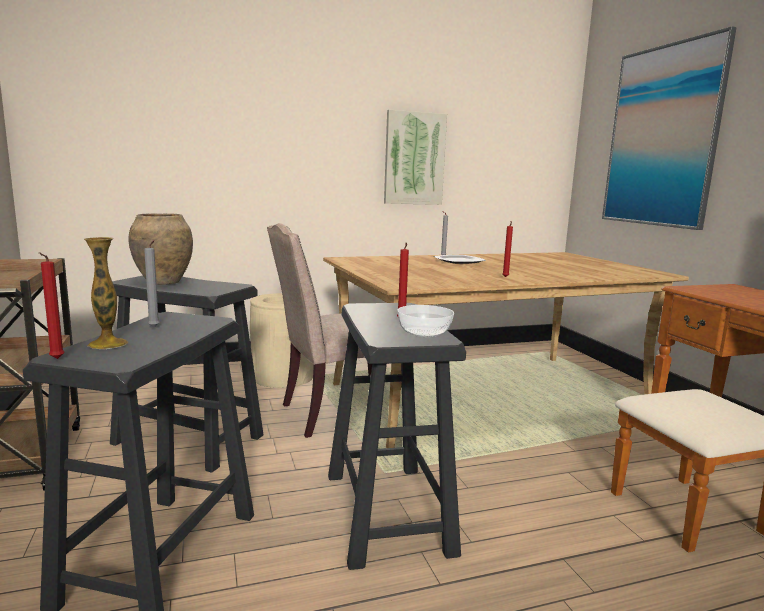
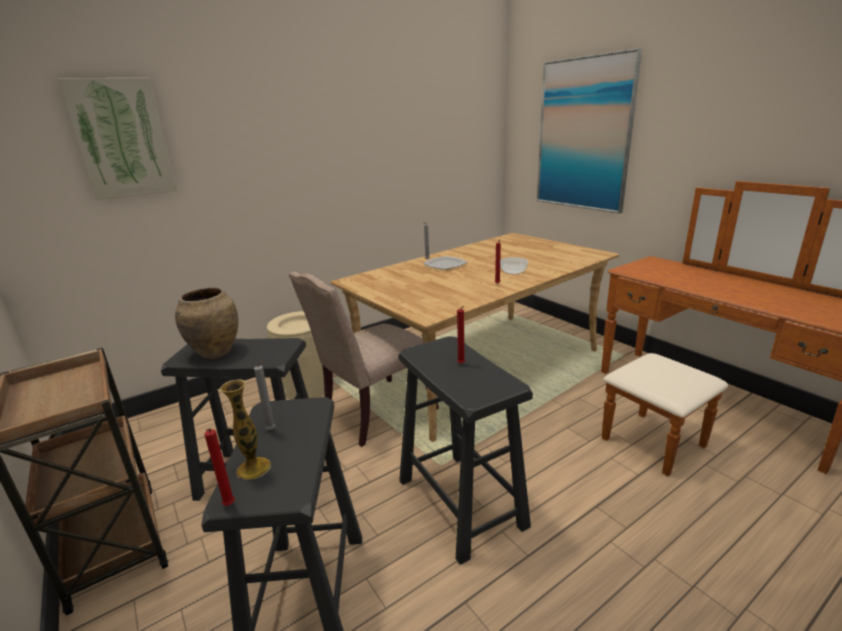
camera: 15 degrees left, 10 degrees up
(414, 158) = (381, 169): picture -> picture (122, 139)
(425, 332) = (492, 378): bowl -> bowl (513, 271)

